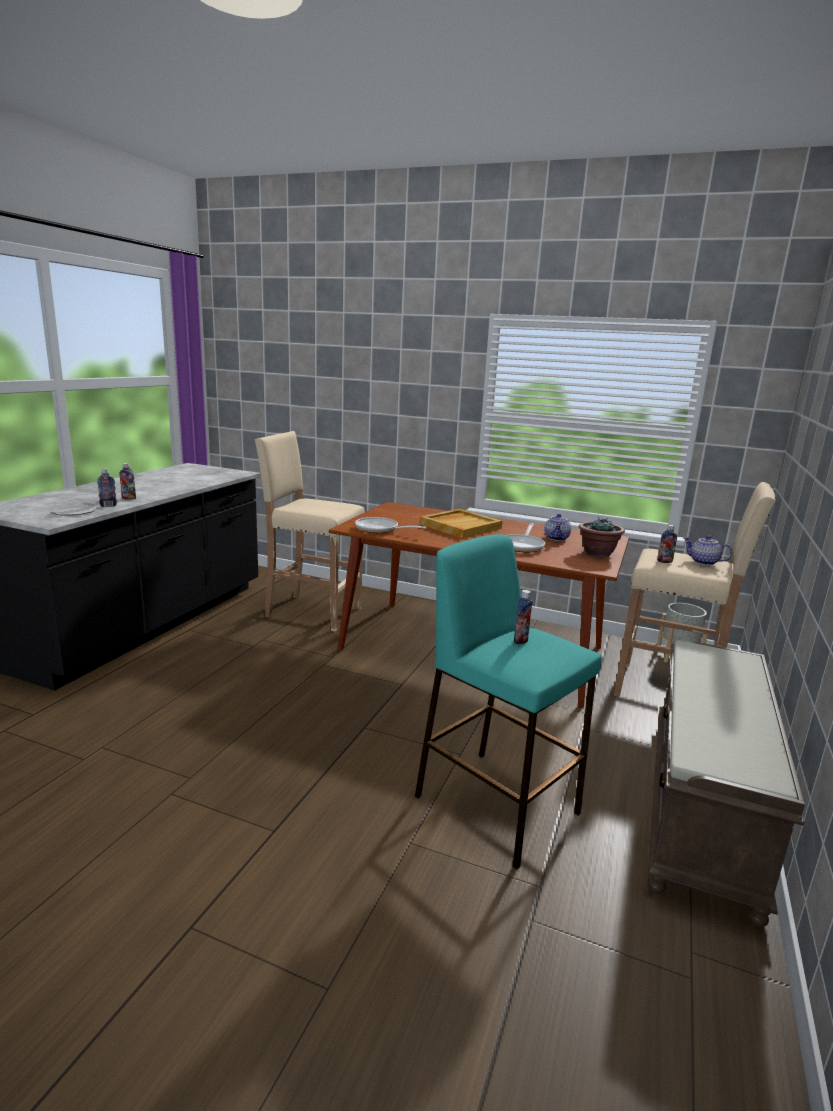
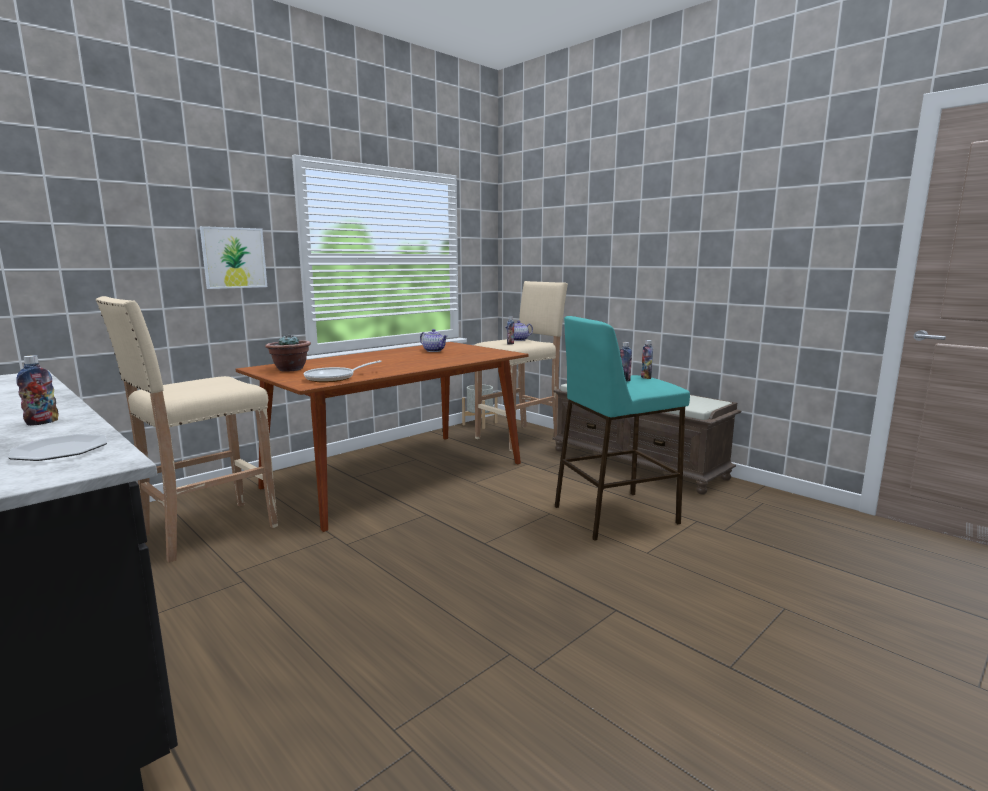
camera: 65 degrees left, 5 degrees down
(108, 506) = (67, 432): bottle -> bottle (646, 377)
(423, 409) = (234, 258): none -> picture
(460, 526) = (364, 361): beige tray -> none
(522, 546) = (441, 357): frying pan -> none
(597, 553) = (478, 349): potted plant -> potted plant (290, 369)

